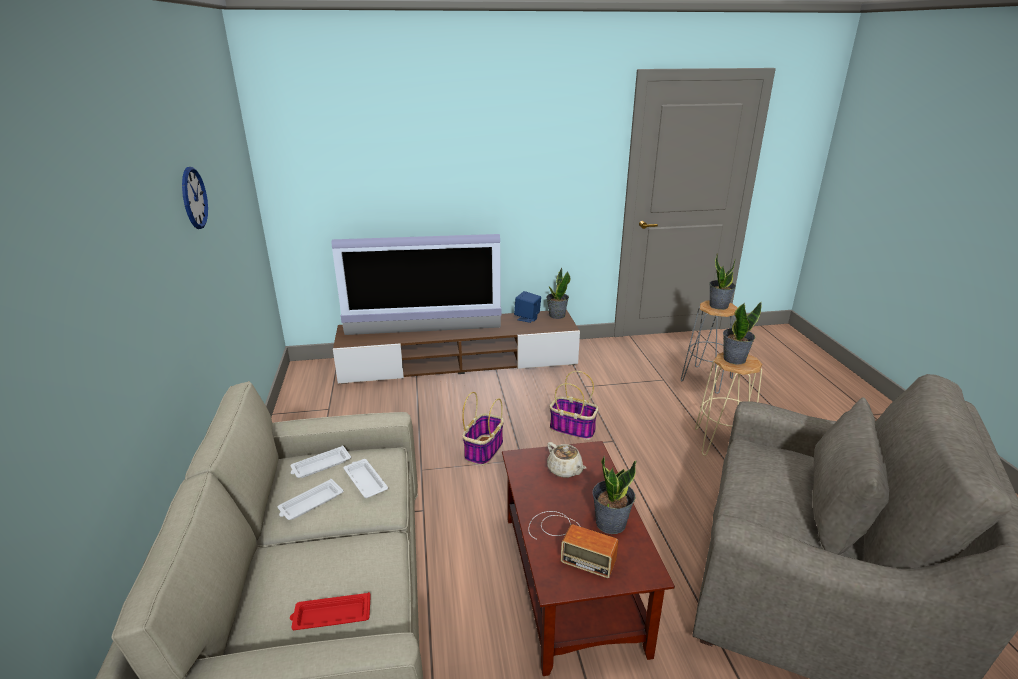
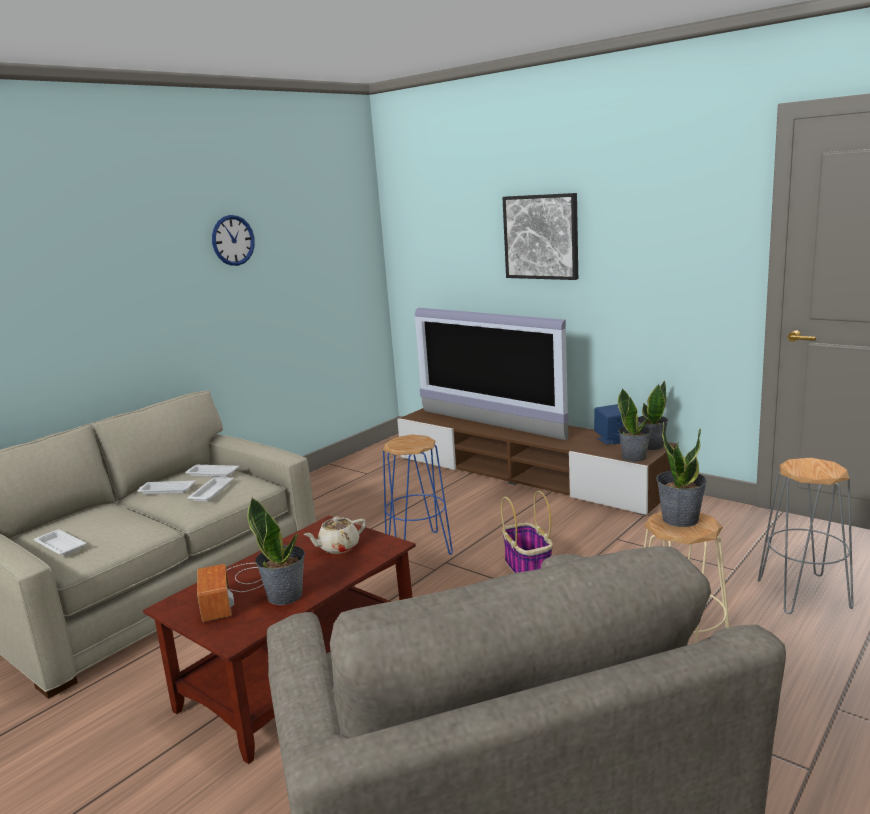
camera: 50 degrees right, 10 degrees down
(331, 616) = (60, 546): red tray -> white tray
(450, 164) = (541, 237): none -> picture
(484, 450) = (419, 548): basket -> blue stool
(565, 470) = (338, 547): beige teapot -> beige teapot turned 45 degrees clockwise
(718, 305) = (814, 467): potted plant -> potted plant (634, 457)

